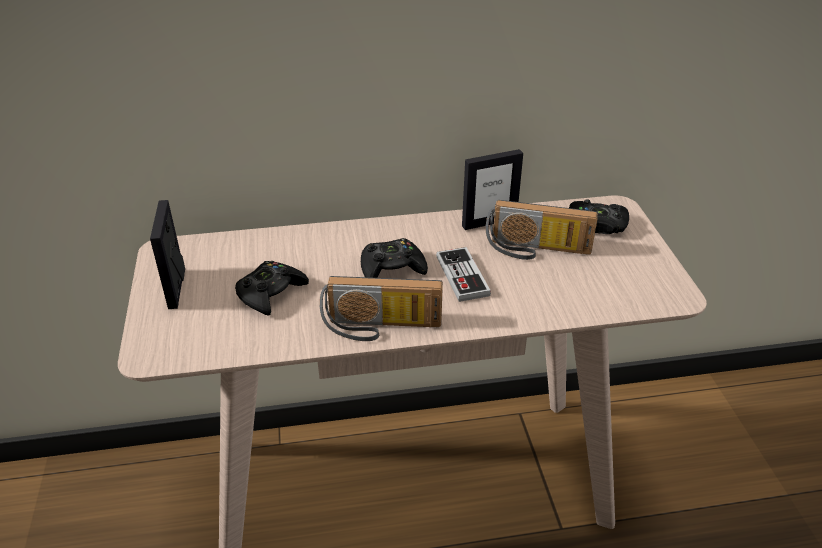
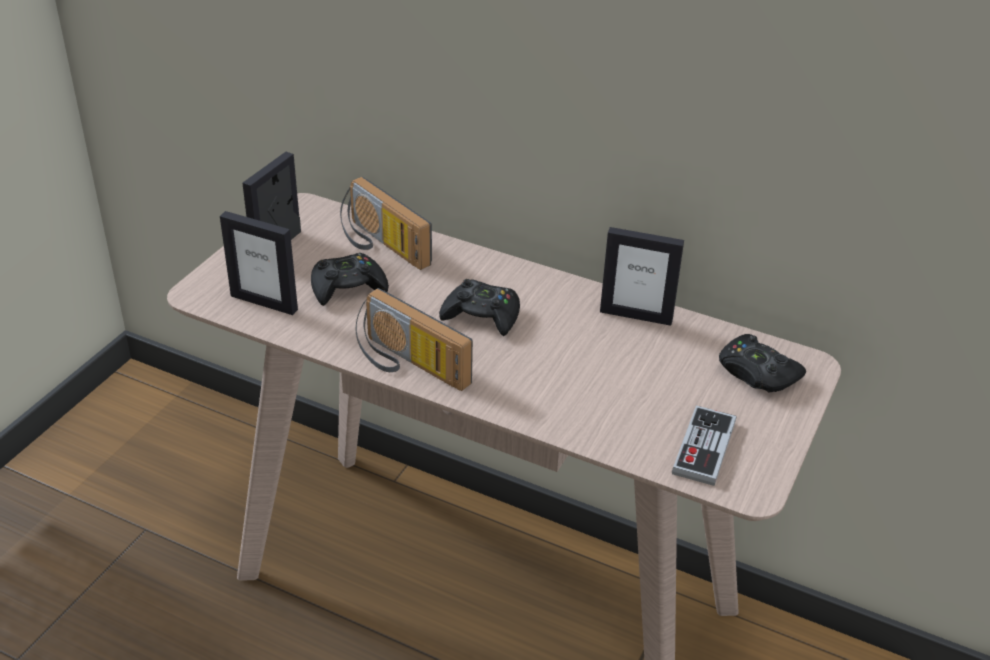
camera: 35 degrees right, 0 degrees up
(215, 336) = (264, 302): none -> picture frame
(462, 276) = (541, 355): game controller -> game controller (704, 448)
(536, 250) = (651, 367): radio -> radio (380, 245)

